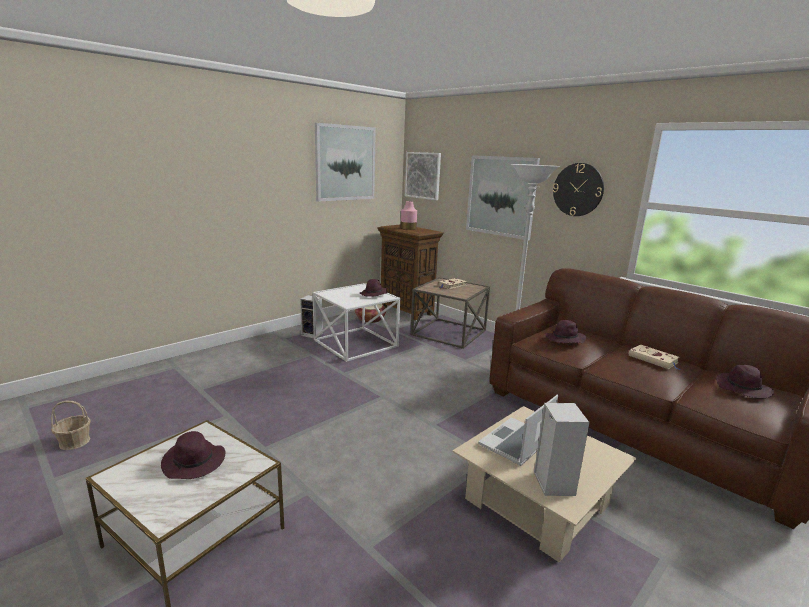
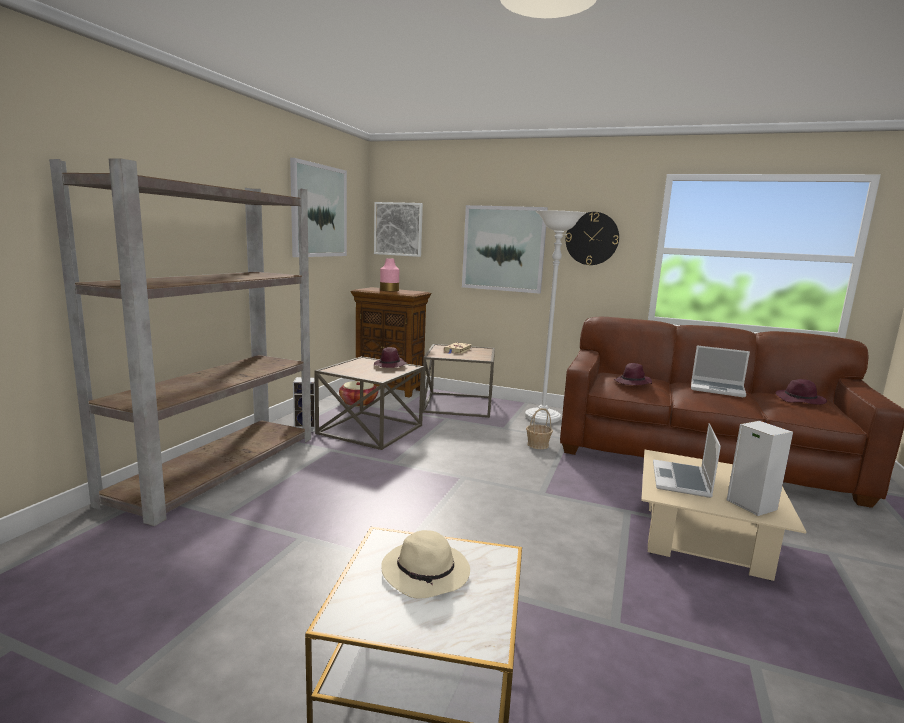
camera: 25 degrees left, 5 degrees down
(74, 442) = (94, 628): basket -> basket (537, 445)
(194, 462) = (427, 574): purple hat -> beige hat
(229, 355) = (218, 467): none -> brown bookcase
(356, 343) = (370, 429): white side table -> brown side table
(654, 360) = (718, 389): beige book -> laptop

